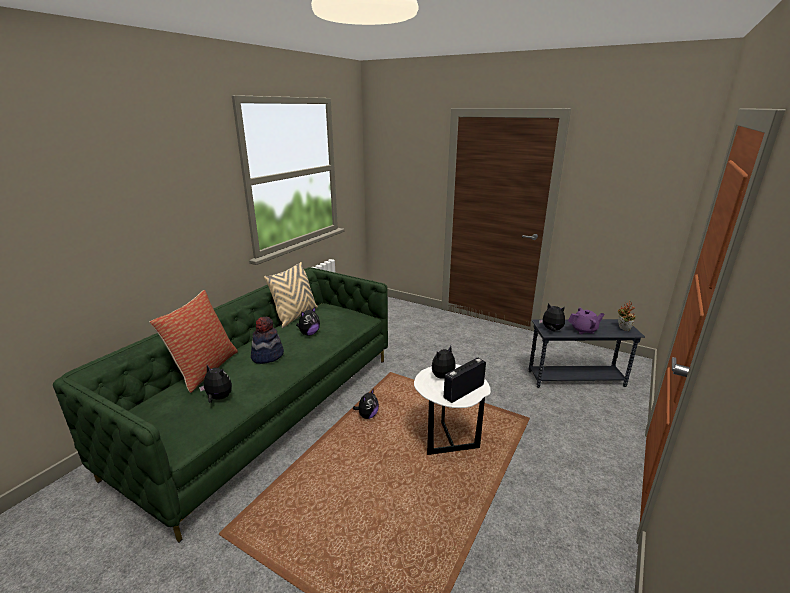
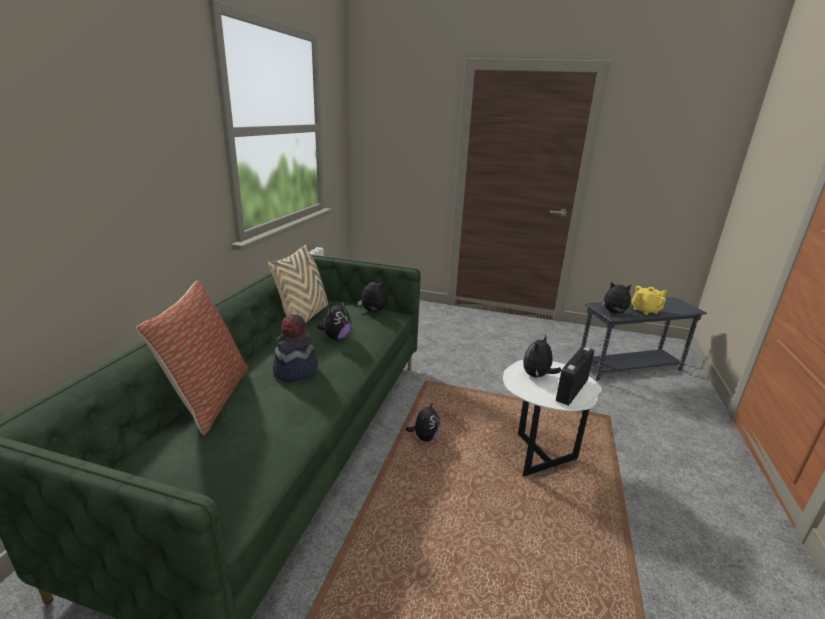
camera: 15 degrees left, 0 degrees up
(218, 398) = (253, 438): plush toy -> plush toy (373, 312)
(584, 330) = (645, 310): purple teapot -> yellow teapot
(622, 329) = (680, 307): potted plant -> none

